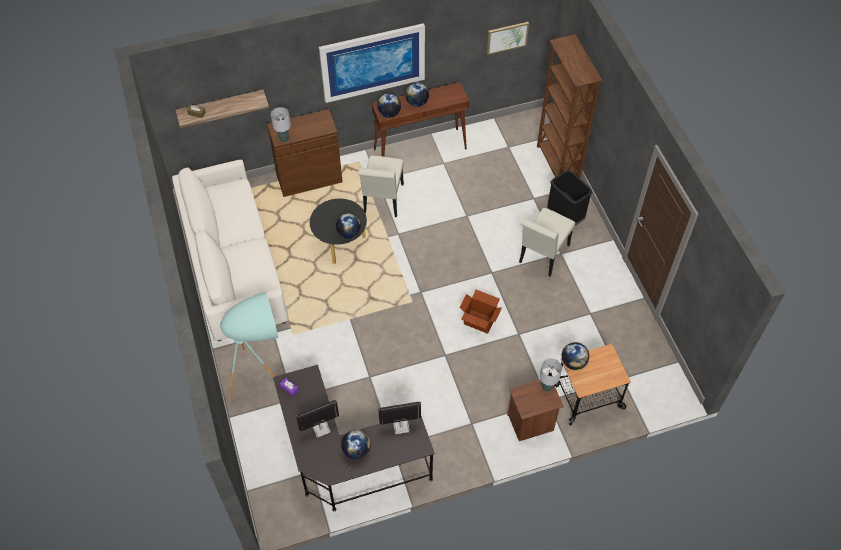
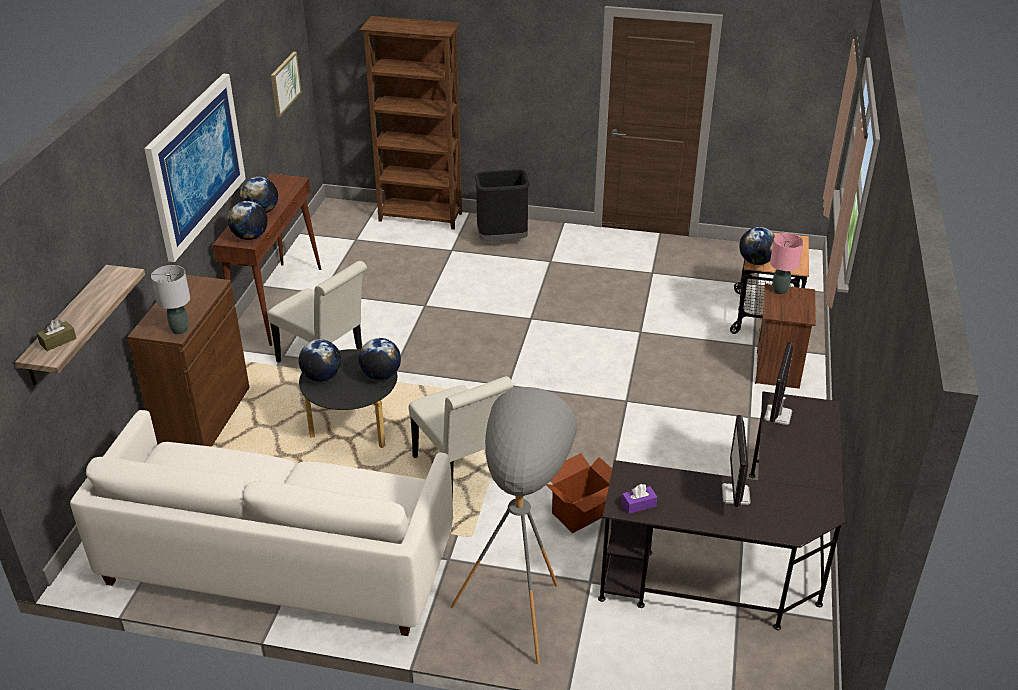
camera: 60 degrees left, 20 degrees down
(263, 375) = (521, 601): turquoise floor lamp -> grey floor lamp
(356, 450) = (795, 471): globe -> globe (322, 377)
(479, 322) = (597, 354): cardboard box -> cardboard box (581, 514)
(542, 256) = (542, 274): white chair -> white chair (461, 473)
(547, 387) = (779, 290): grey table lamp -> pink table lamp

